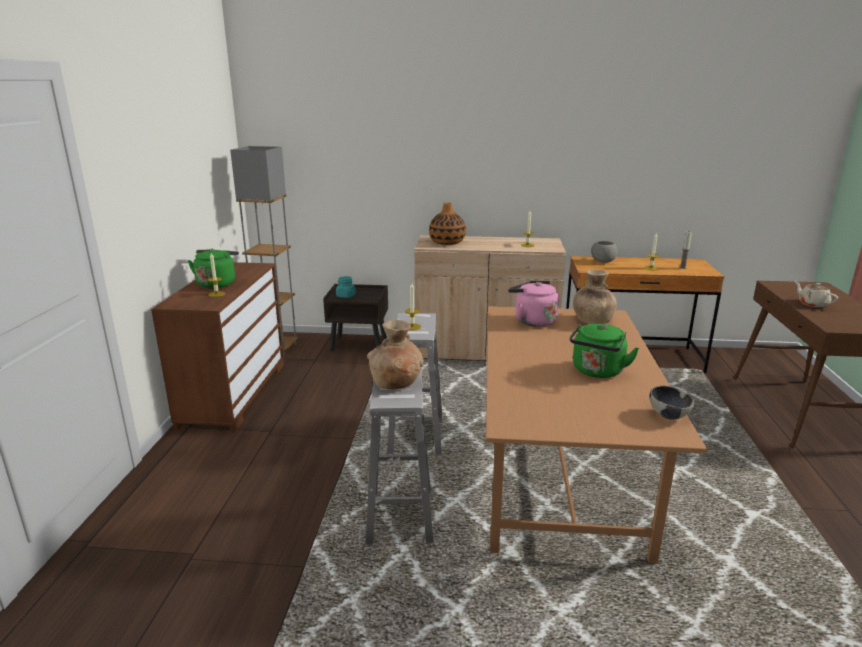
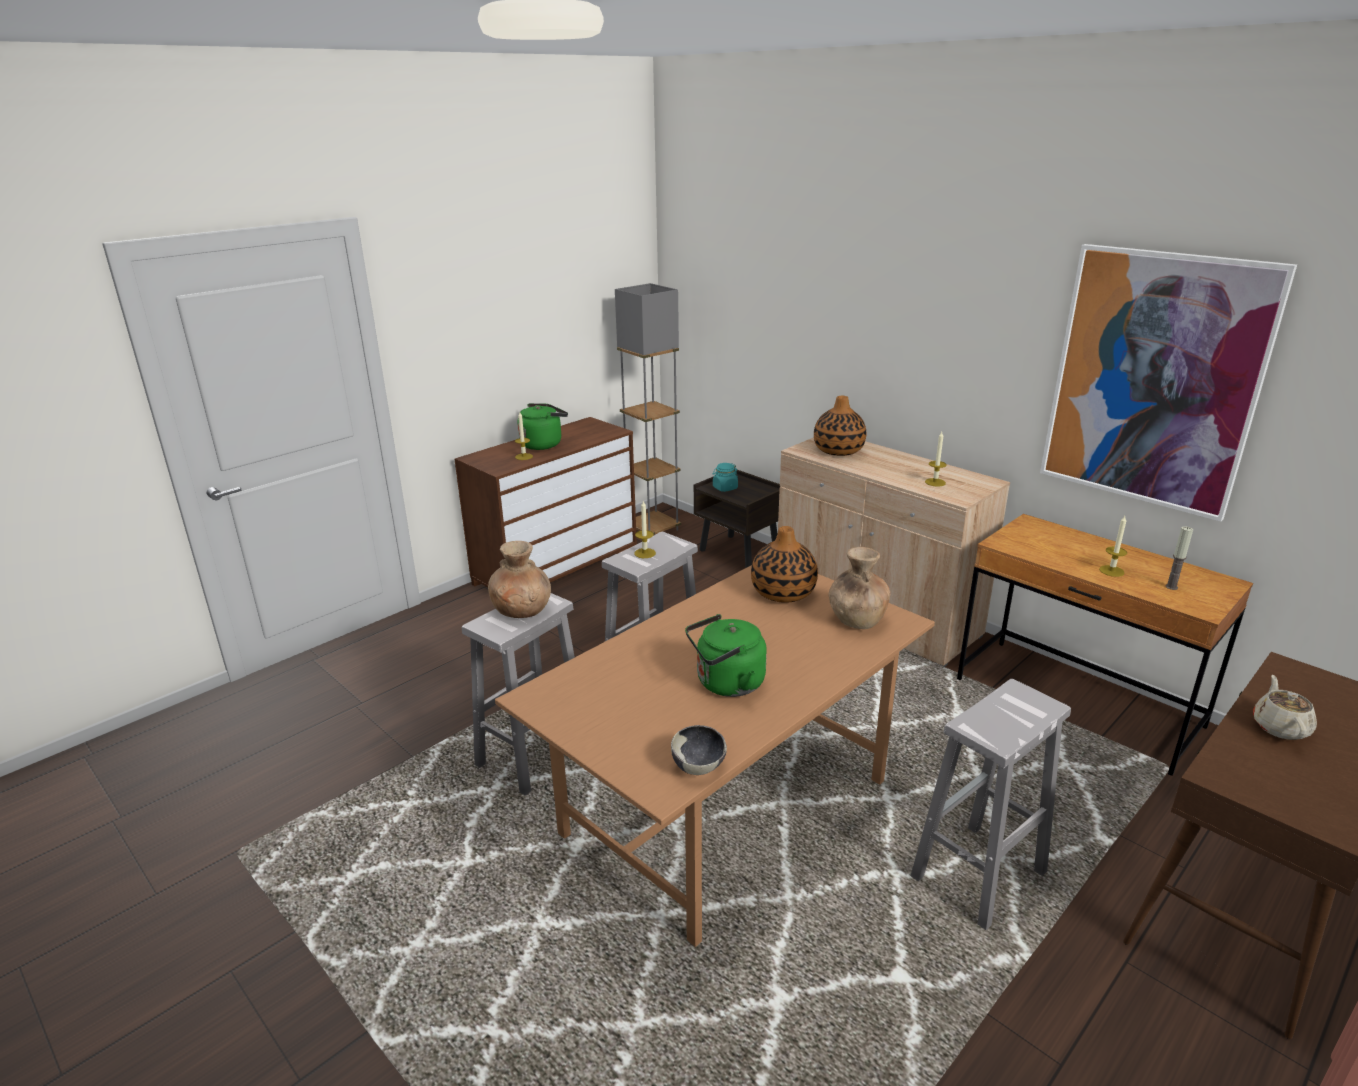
camera: 40 degrees right, 5 degrees up
(532, 321) = (783, 592): pink kettle -> vase
(602, 261) = (1052, 537): grey bowl -> none
(637, 158) = (1154, 380): none -> picture
(709, 451) = (977, 876): none -> white stool

